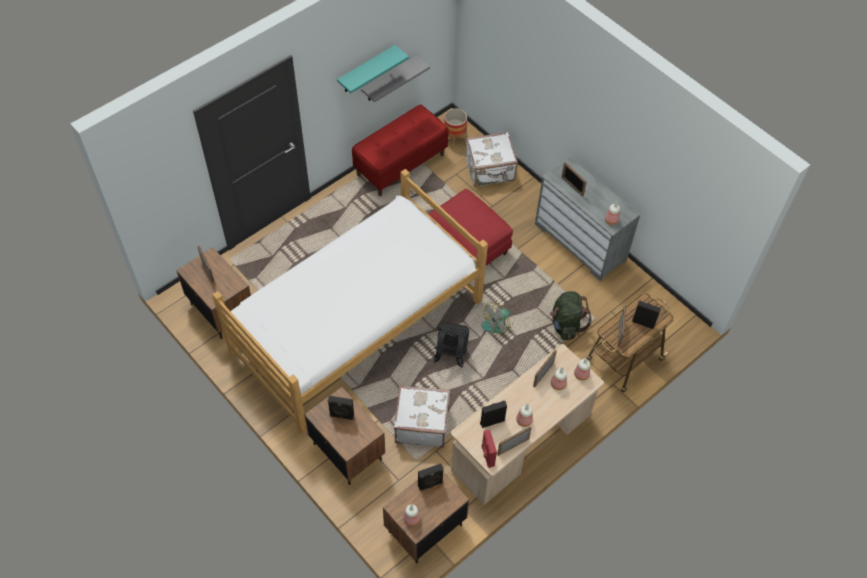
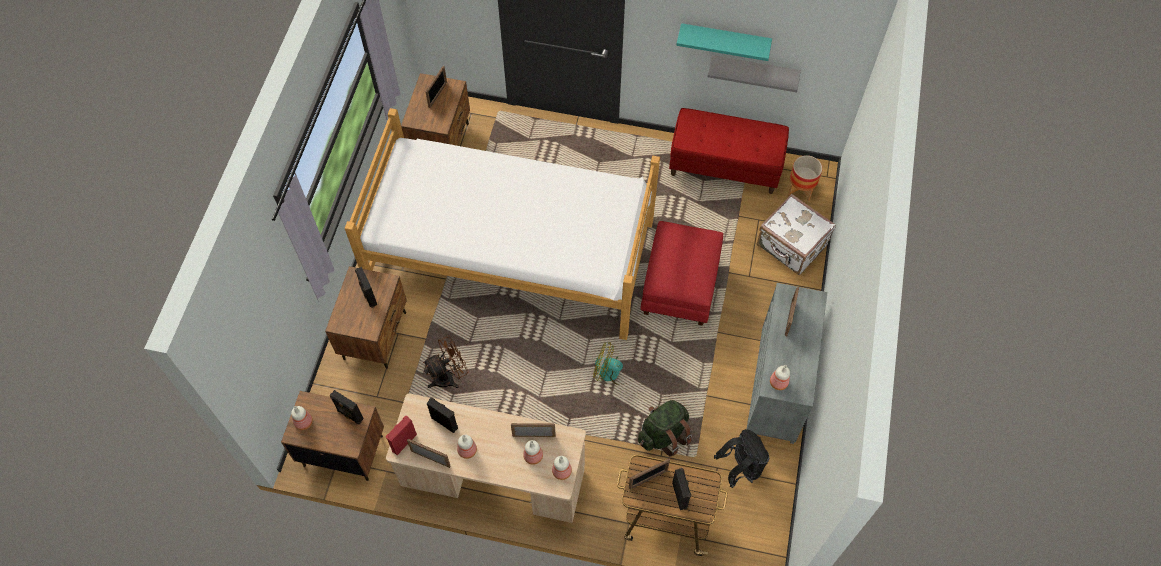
camera: 55 degrees right, 5 degrees up
(421, 424) = (449, 376): white suitcase -> brown fan
(450, 355) = (542, 353): black backpack -> black backpack (740, 467)

